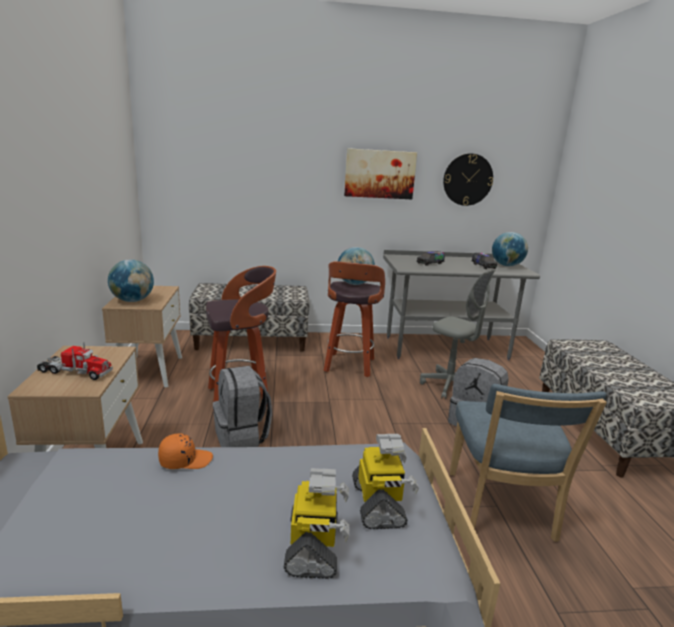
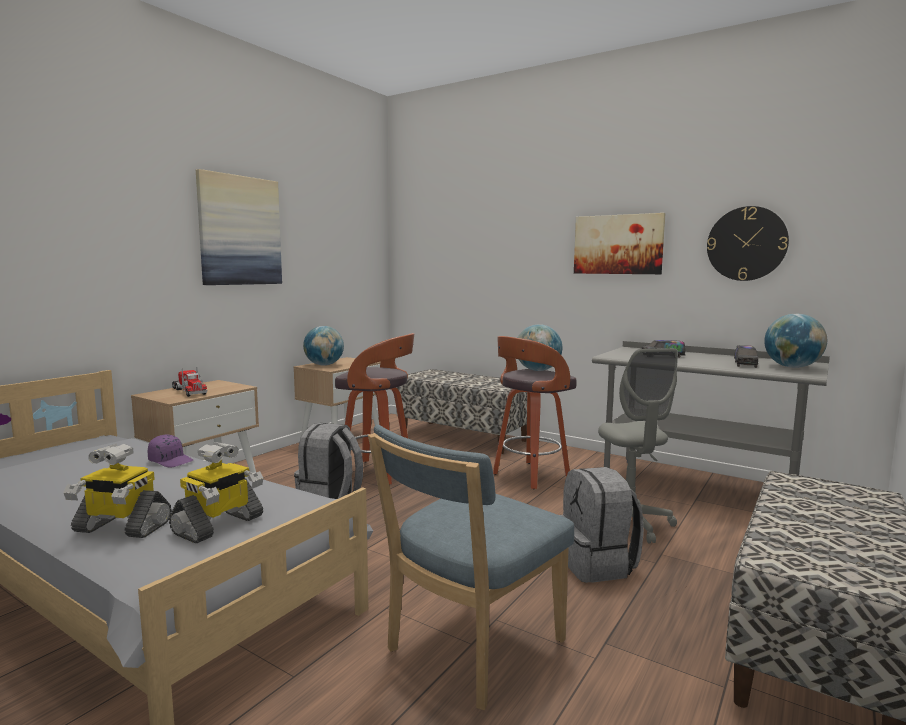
camera: 40 degrees right, 10 degrees down
(51, 160) = (240, 231): none -> picture
(185, 460) = (171, 461): orange cap -> purple cap
(314, 547) = (121, 527): toy robot -> toy robot turned 60 degrees clockwise

